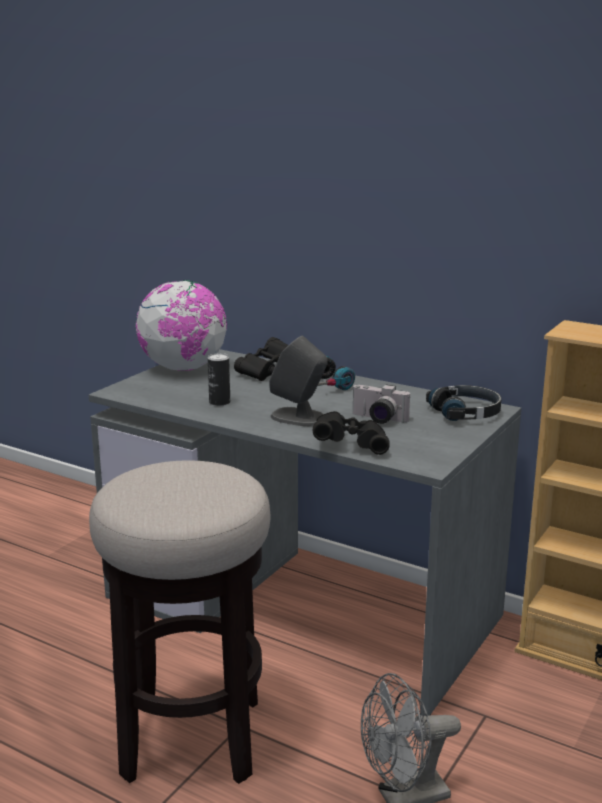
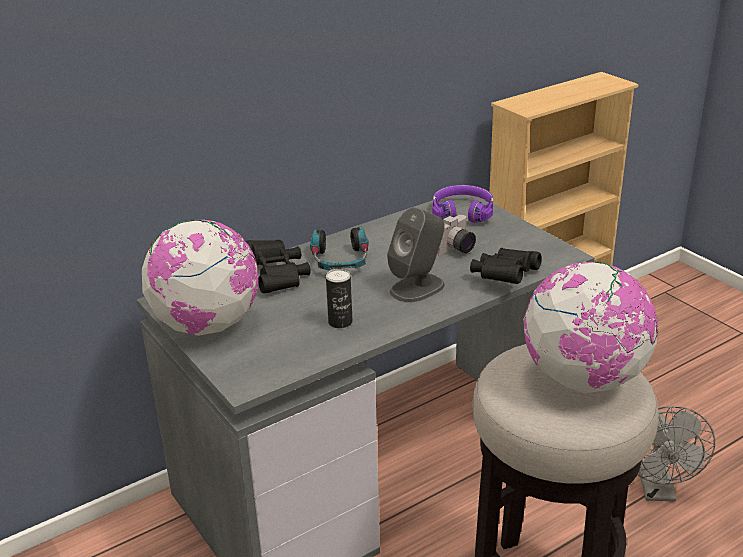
camera: 65 degrees left, 10 degrees up
(185, 493) = (584, 379): none -> globe
(466, 412) = (462, 212): black headphones -> purple headphones

